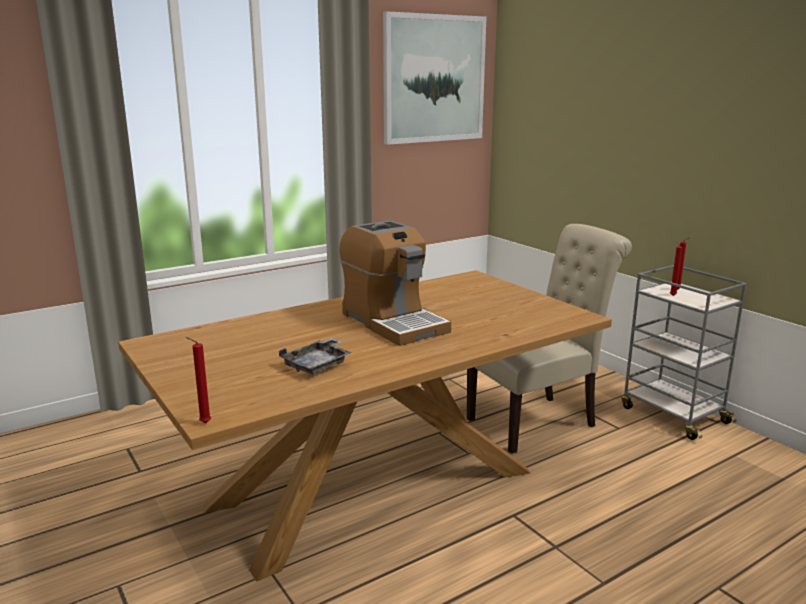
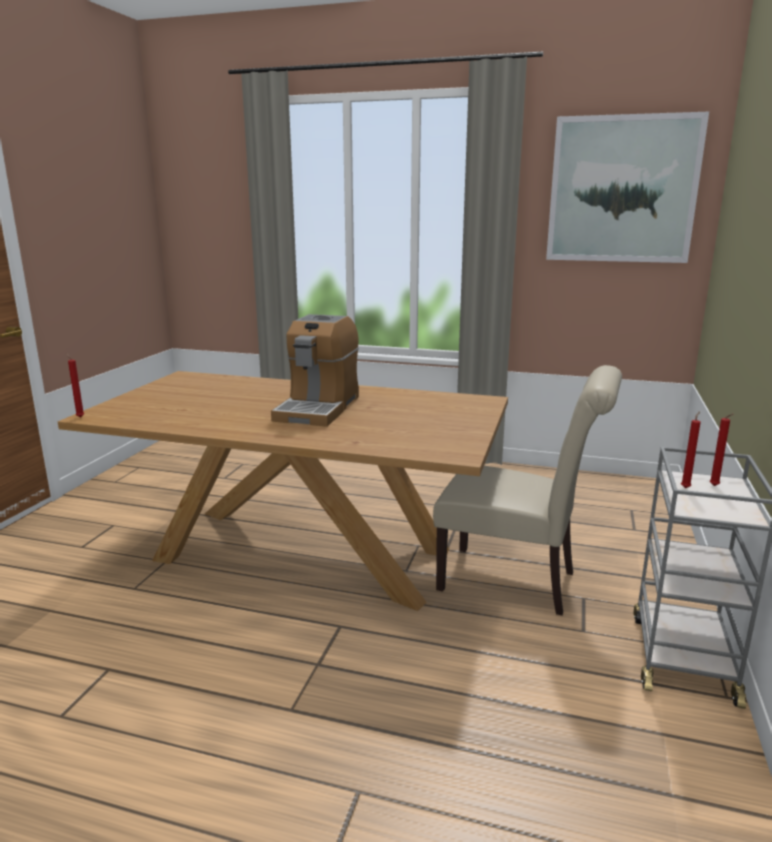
camera: 50 degrees right, 0 degrees up
(318, 365) = (202, 413): grey tray -> none

